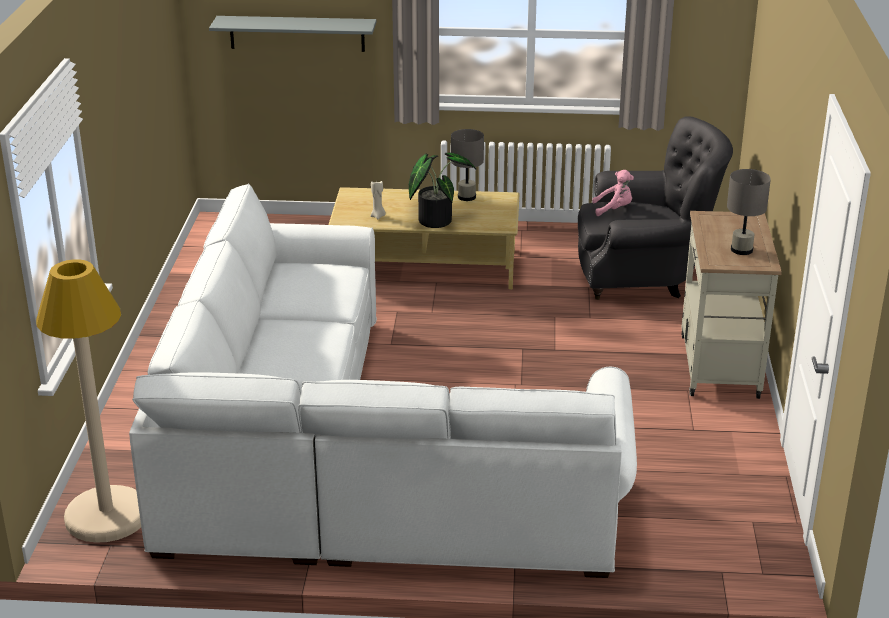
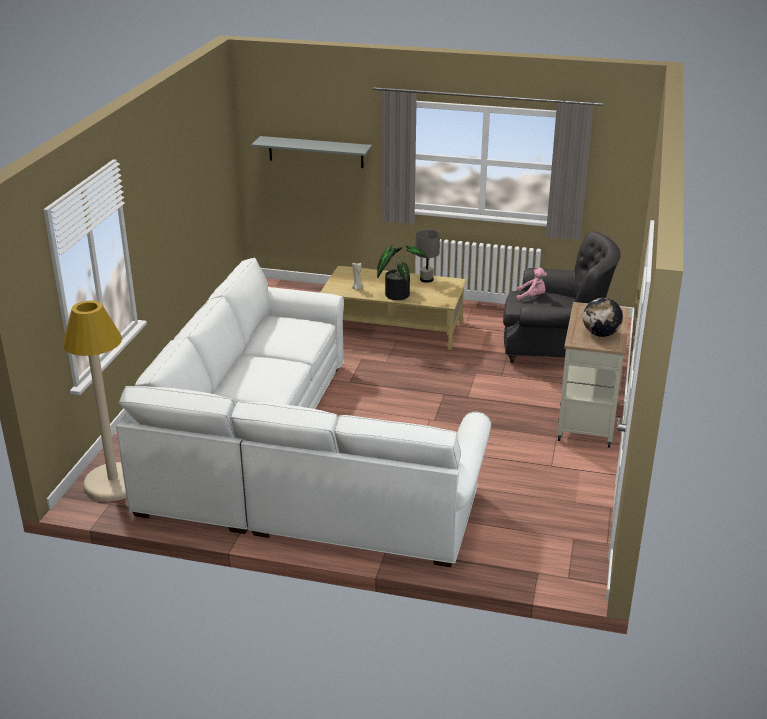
camera: 10 degrees right, 0 degrees up
(741, 250) = (600, 334): grey table lamp -> globe

